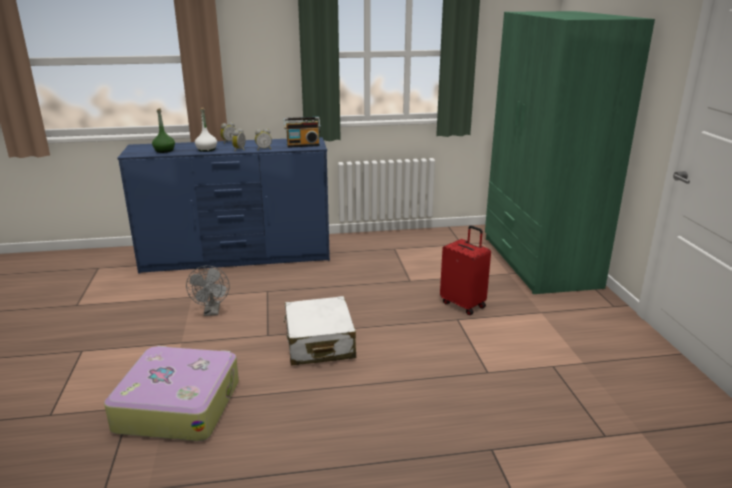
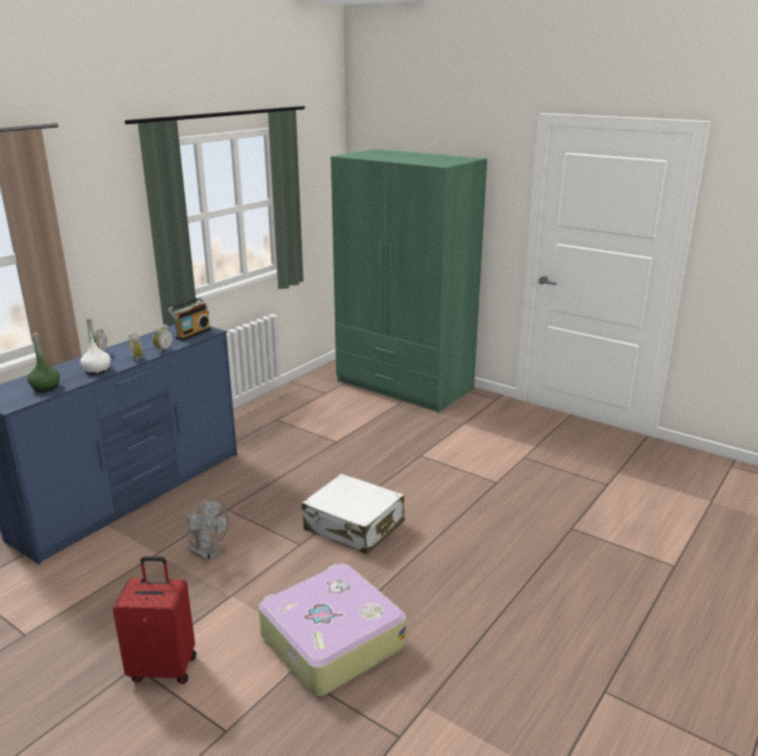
camera: 45 degrees left, 0 degrees up
(463, 304) = (406, 442): red suitcase -> red suitcase (164, 667)

